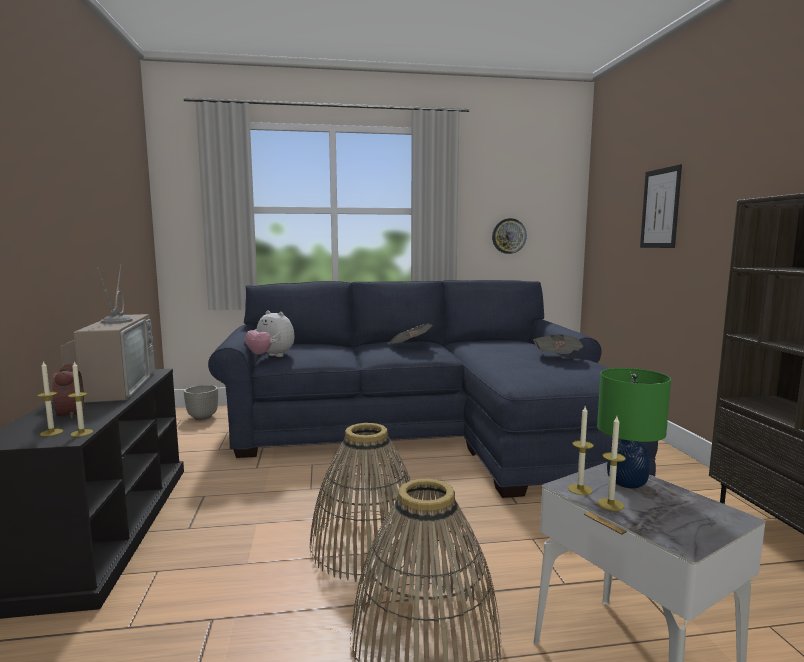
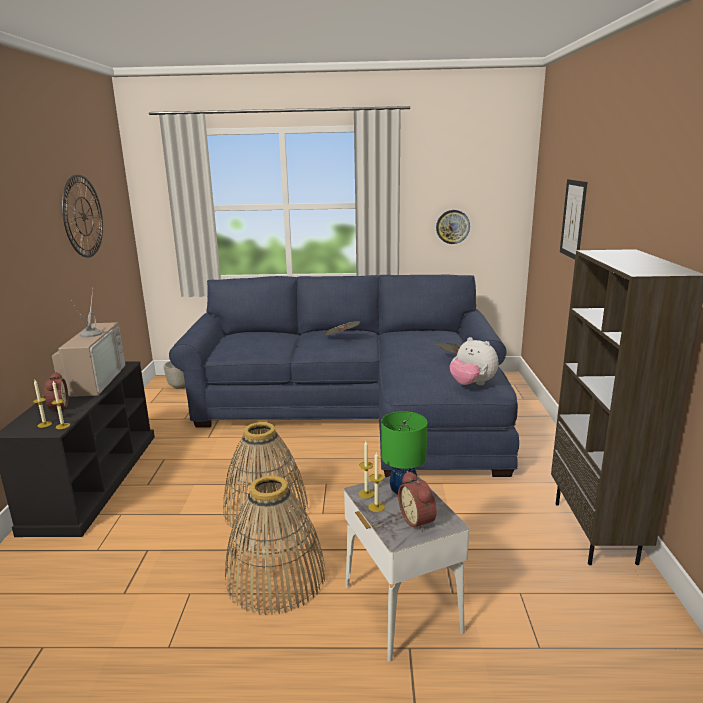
camera: 10 degrees right, 10 degrees up
(104, 192) = (83, 216): none -> wall clock
(271, 357) = (221, 347): plush toy -> plush toy (472, 384)
(686, 516) = (418, 520): none -> alarm clock

